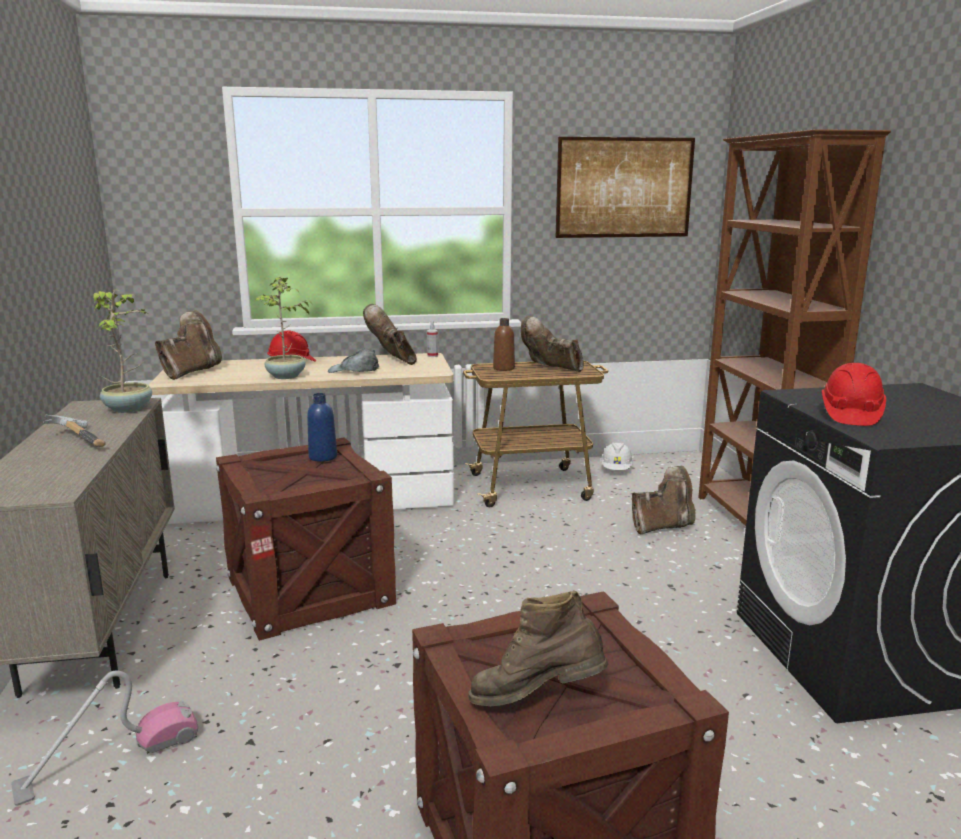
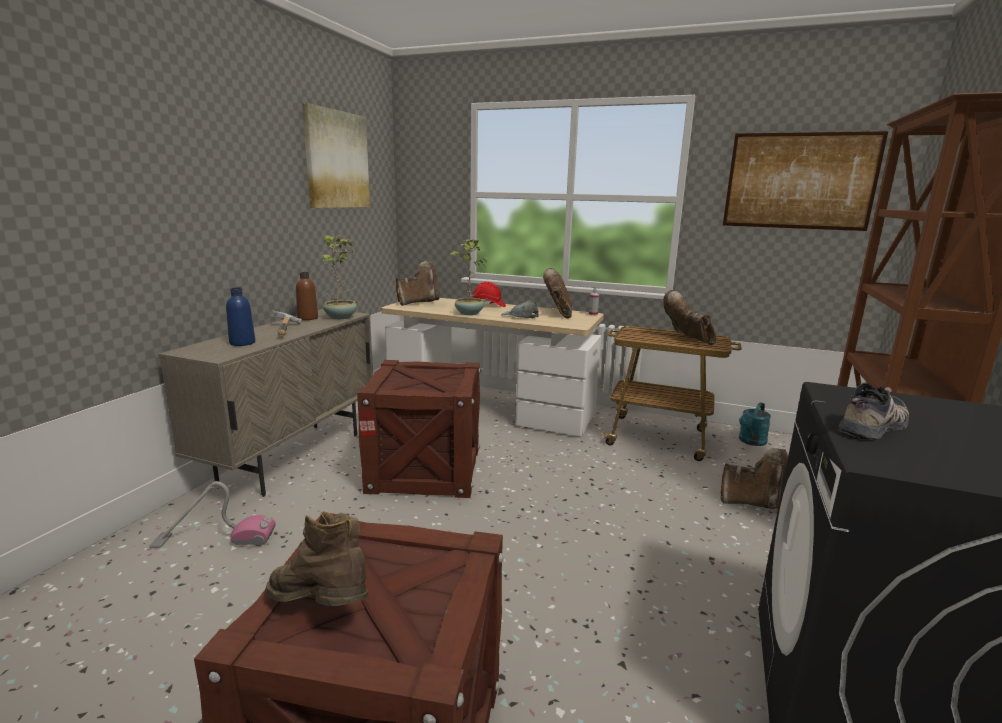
camera: 30 degrees right, 0 degrees up
(50, 173) = (337, 160): none -> picture
(323, 457) = (448, 373): blue bottle -> blue bottle (242, 343)
(503, 368) = (647, 333): brown bottle -> brown bottle (308, 318)
(616, 470) = (751, 442): white hard hat -> turquoise watering can
(850, 415) = (875, 426): red hard hat -> shoe

